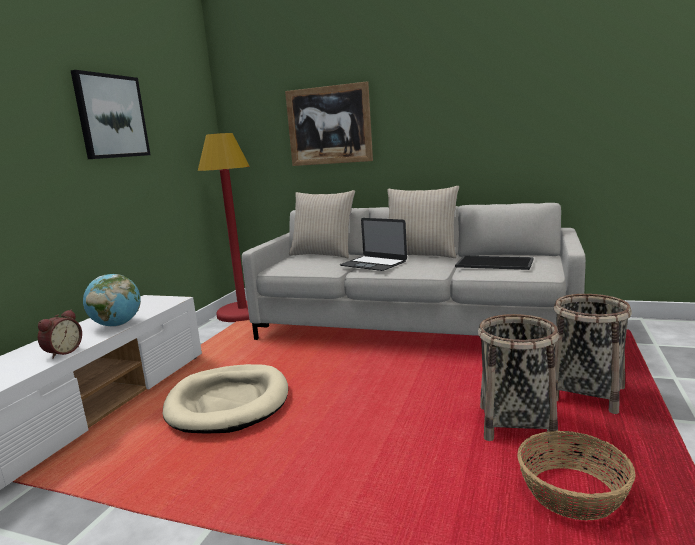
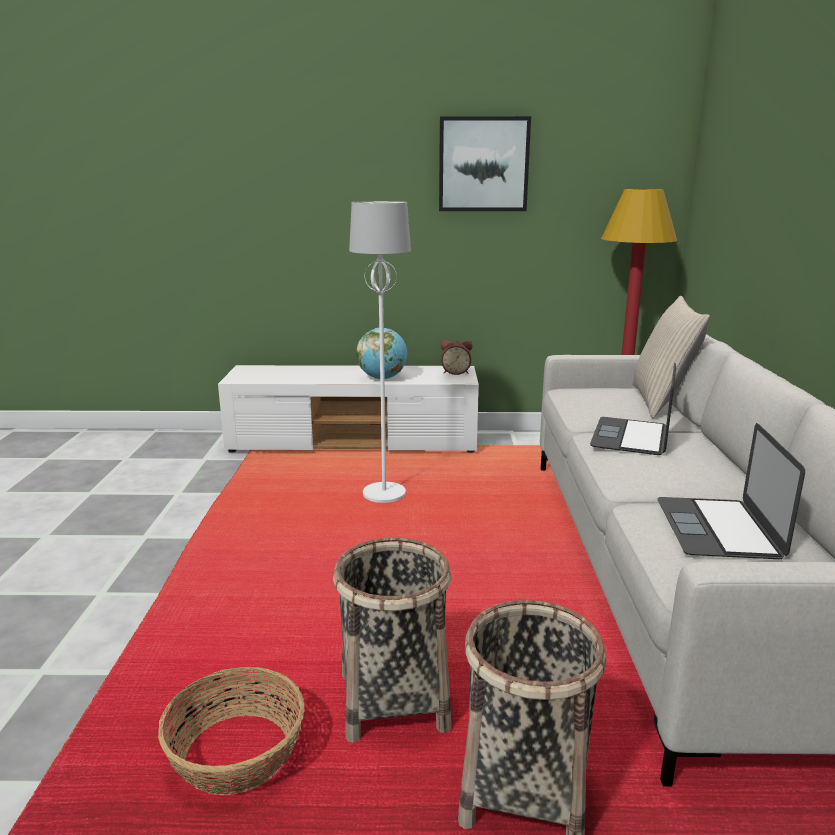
camera: 70 degrees right, 5 degrees up
(62, 352) = (316, 379): alarm clock -> alarm clock (456, 372)
(228, 402) = (384, 494): beige dog bed -> white floor lamp
(329, 125) = (771, 193): picture -> none
(421, 255) = (724, 463): beige pillow -> none
(495, 263) = (718, 528): tray -> laptop

